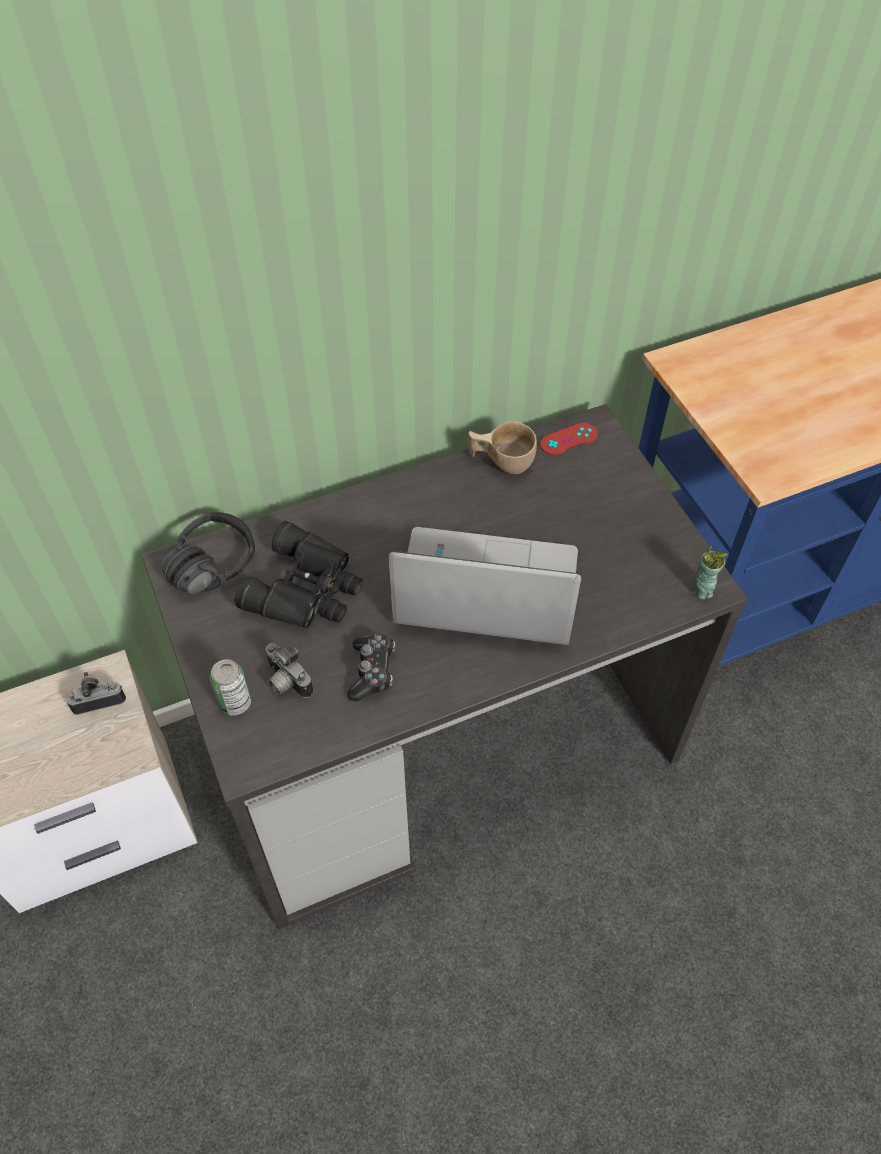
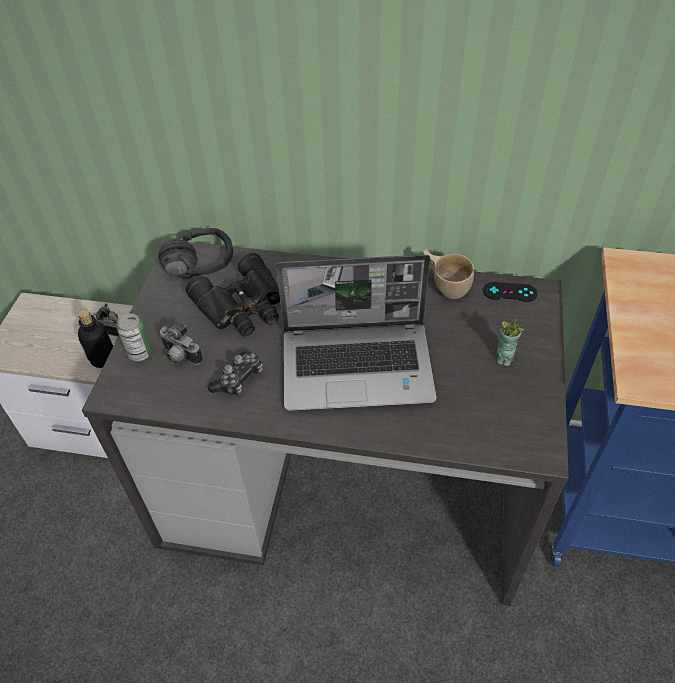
camera: 35 degrees right, 5 degrees down
(118, 741) = (103, 359): none -> bottle
(286, 682) = (180, 357): camera -> camera turned 45 degrees counterclockwise
(484, 591) = (359, 366): laptop -> laptop turned 135 degrees clockwise
(568, 439) = (509, 292): red game controller -> black game controller
(702, 590) = (532, 450): cup -> cup (503, 358)

